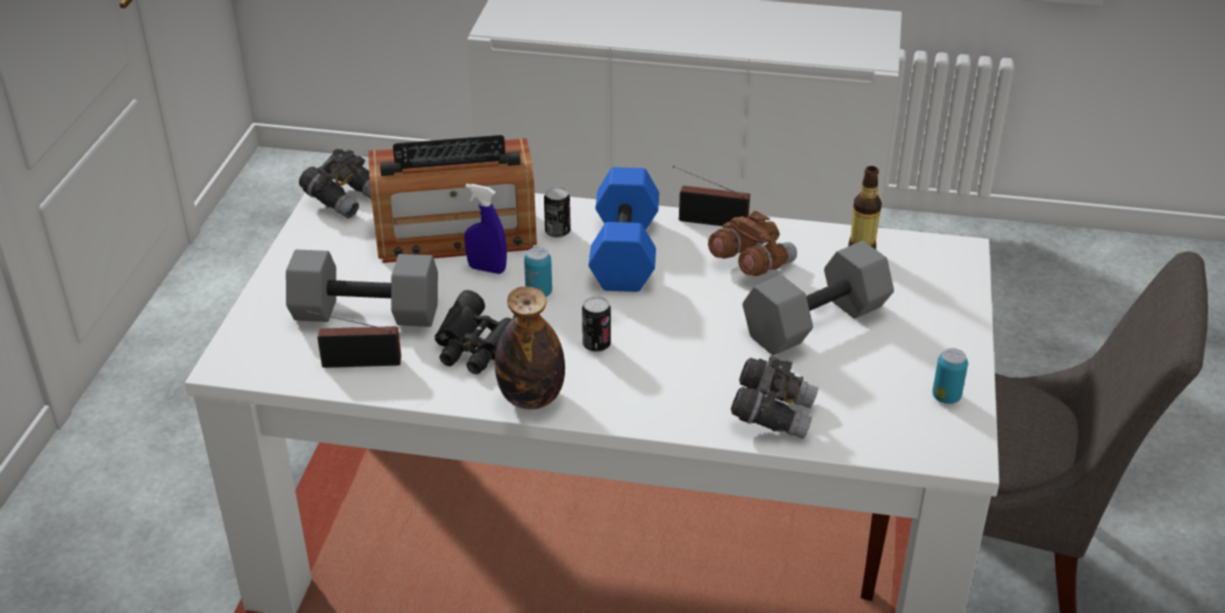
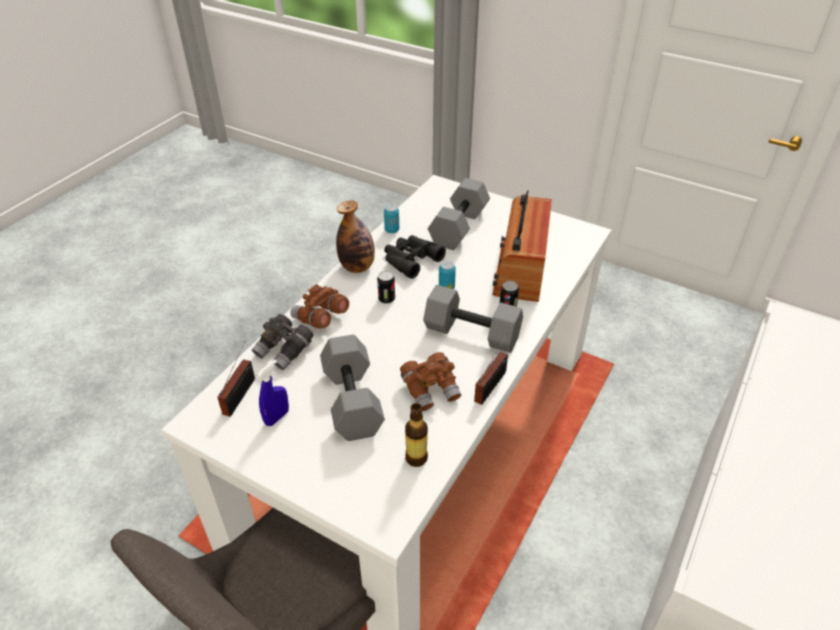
camera: 110 degrees right, 5 degrees up
(345, 199) = (575, 234): grey binoculars -> none
(357, 362) = (419, 219): radio -> radio (241, 394)
(487, 269) = (479, 273): blue spray bottle -> blue spray bottle (277, 417)
(627, 253) = (470, 333): blue dumbbell -> grey dumbbell
(680, 400) = (320, 318): none -> brown binoculars
(946, 397) = (243, 437): can -> can (392, 230)

